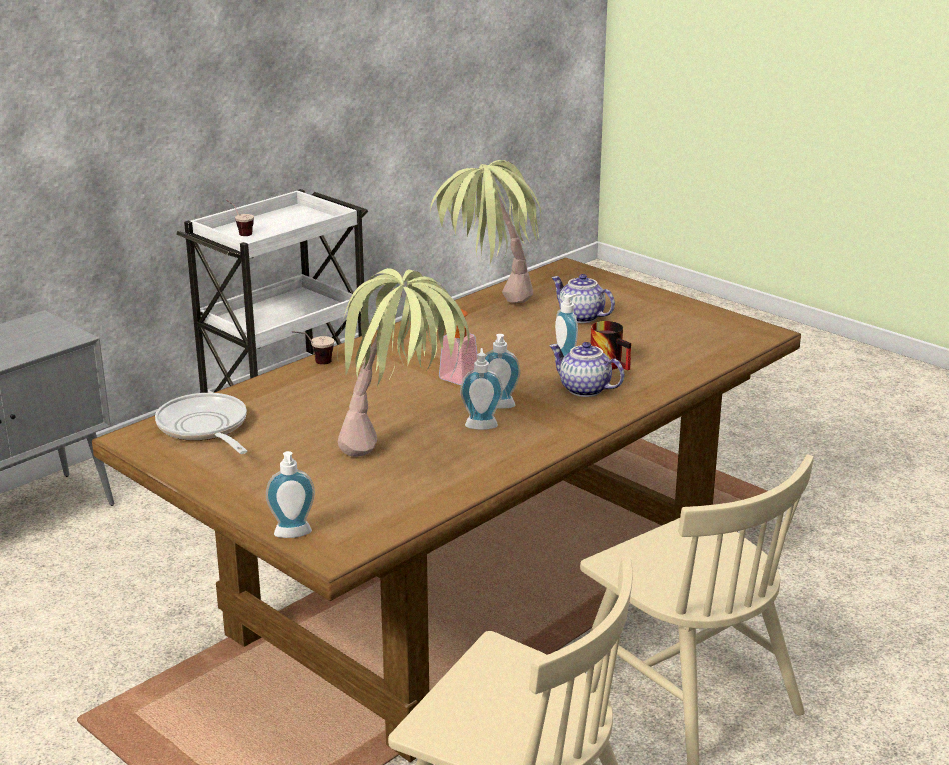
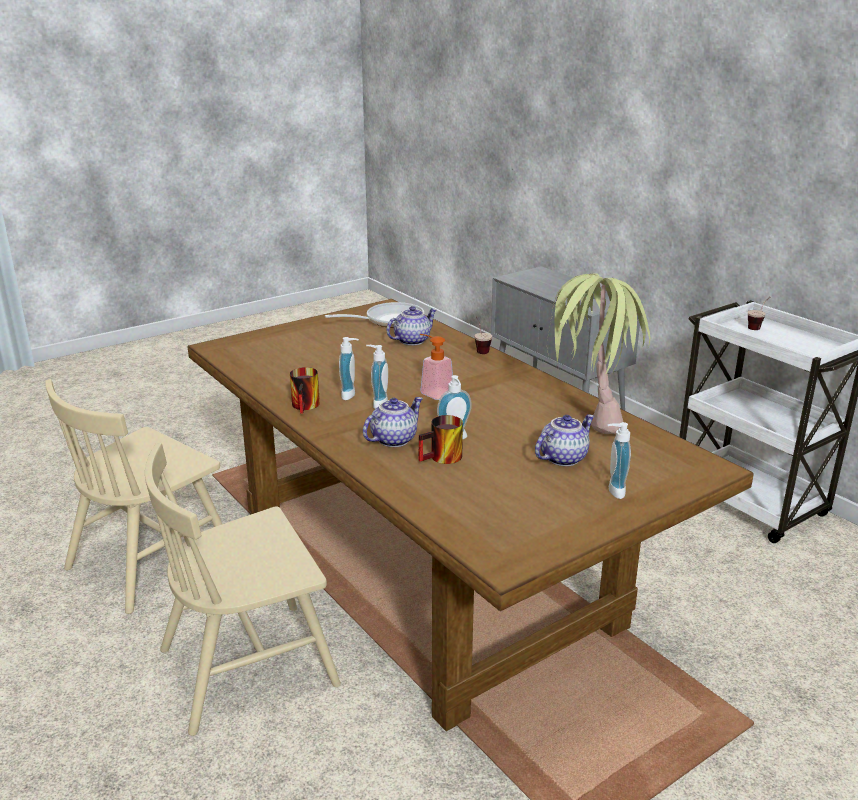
camera: 100 degrees right, 0 degrees up
(287, 406) = (412, 340): none -> teapot
(293, 535) = (242, 338): soap dispenser -> soap dispenser (613, 491)
(402, 449) = (327, 369): potted plant -> none
(523, 445) = (307, 406): none -> mug

